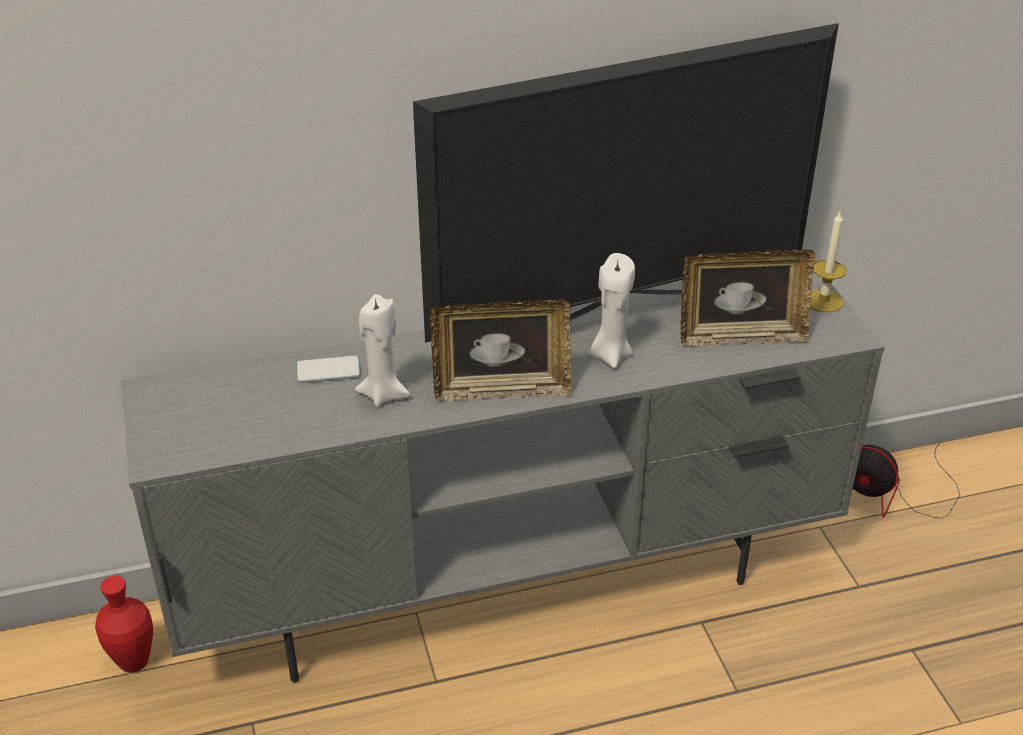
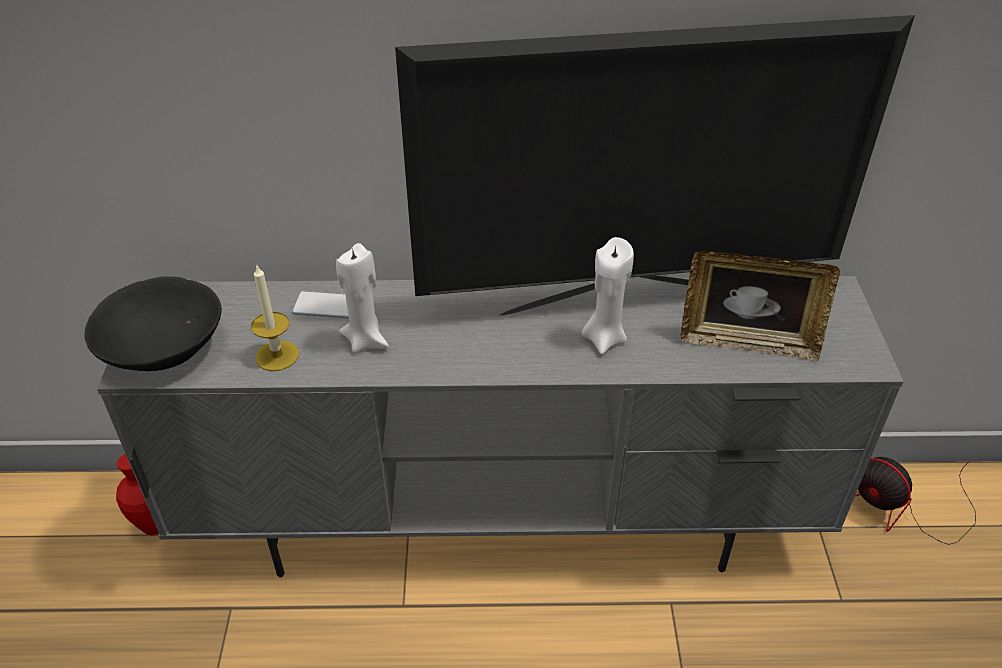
camera: 15 degrees right, 5 degrees up
(180, 435) = (164, 348): none -> black bowl
(501, 390) = (481, 357): picture frame -> none
(823, 301) = (851, 317): candle -> candle (277, 355)

